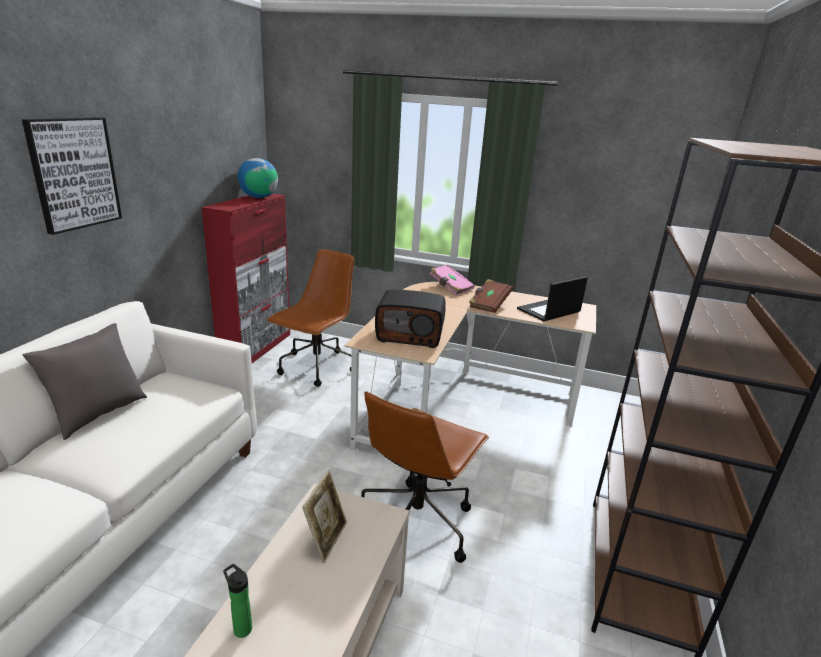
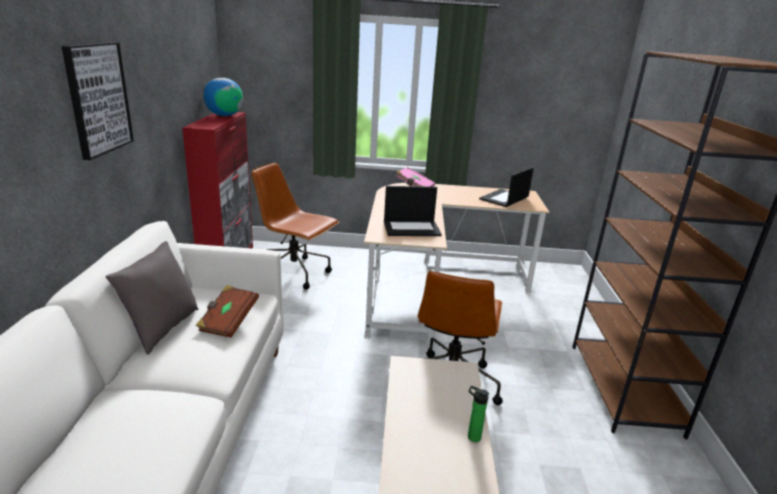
camera: 15 degrees left, 0 degrees up
(241, 627) = (408, 464): bottle -> bottle (472, 436)
(316, 368) = (295, 273): brown office chair -> brown office chair turned 75 degrees counterclockwise
(326, 539) = (429, 392): picture frame -> none
(410, 335) = (412, 228): radio -> laptop
(489, 304) = (455, 198): brown book -> brown book (228, 321)

